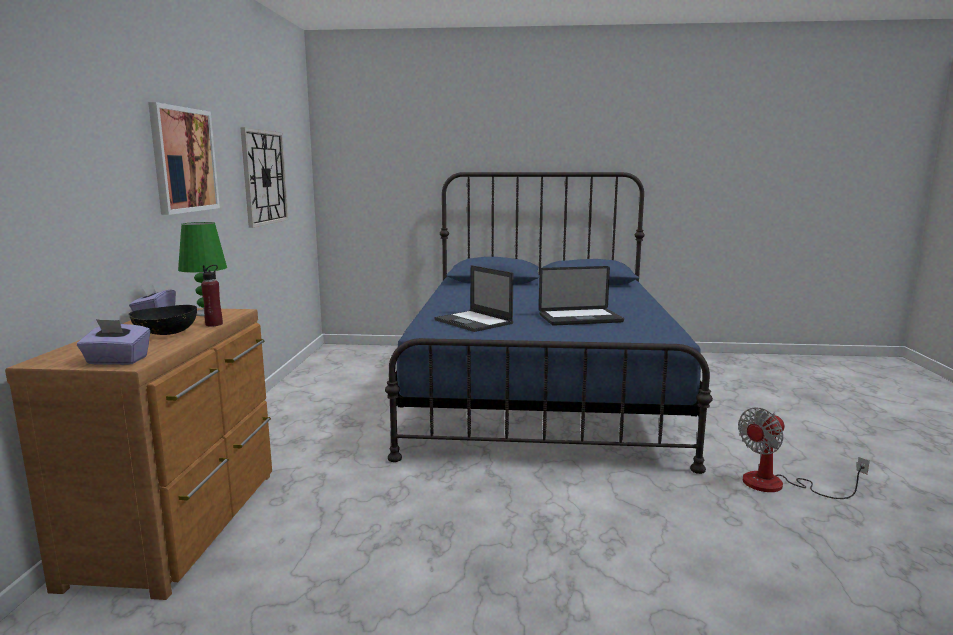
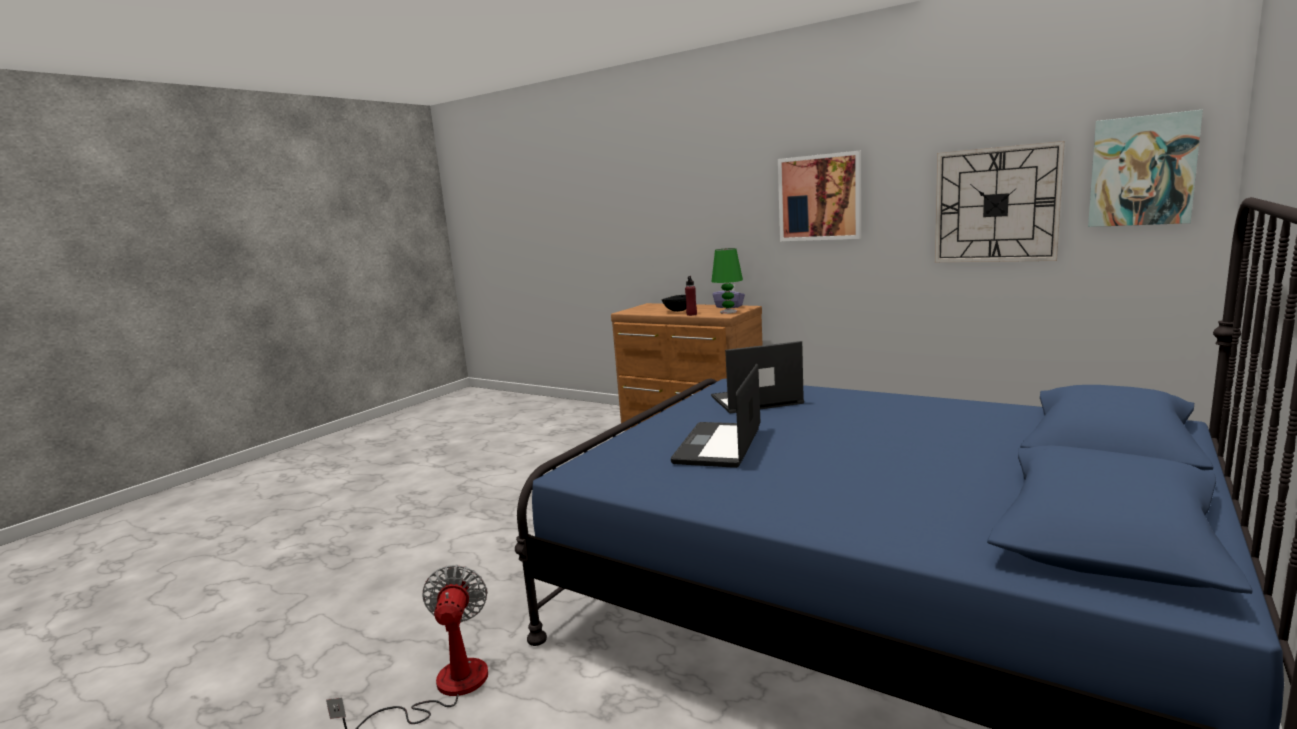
camera: 120 degrees right, 0 degrees up
(117, 361) = (633, 310): purple tissue box -> none
(297, 159) = (1142, 171): none -> picture

